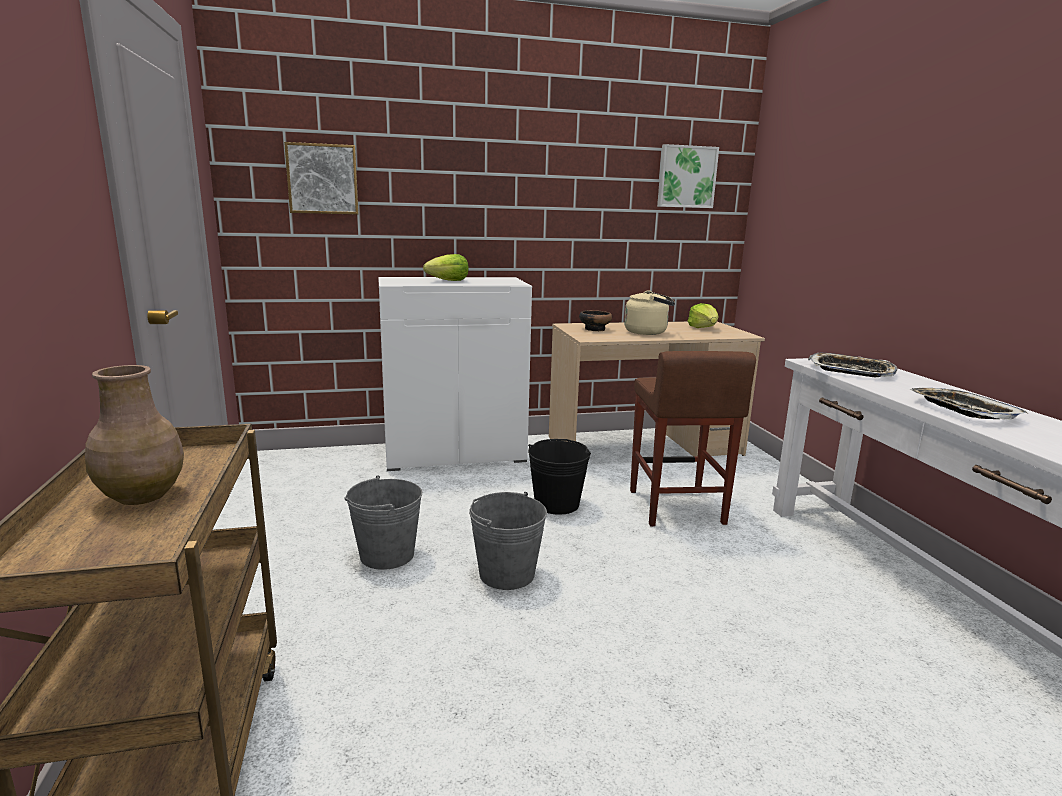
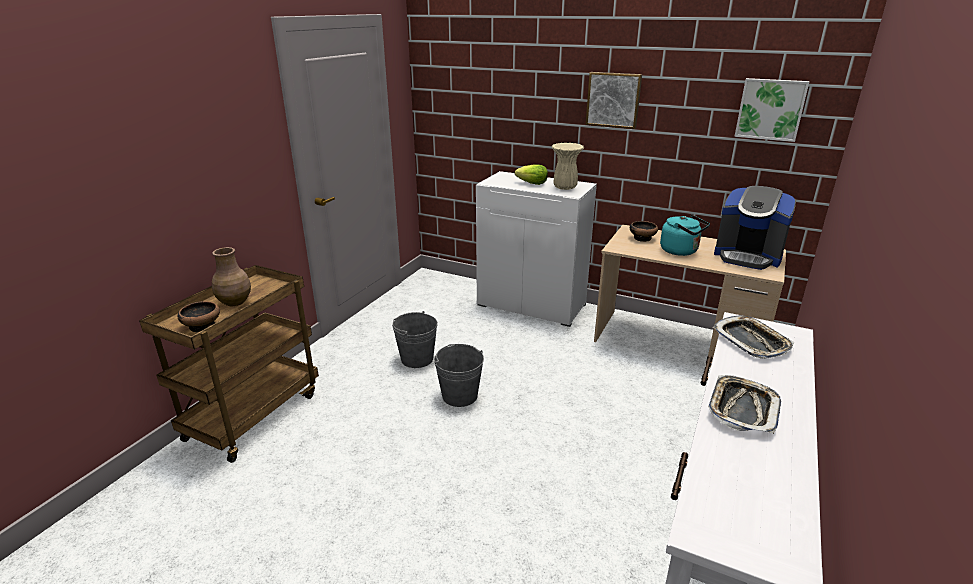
camera: 40 degrees right, 10 degrees up
(130, 550) = (202, 326): none -> bowl
(322, 179) = (470, 101): picture -> picture (613, 99)
(494, 281) = (565, 188): none -> beige vase
(557, 504) = (547, 364): black bucket -> none
(648, 332) = (681, 251): beige kettle -> turquoise kettle
(676, 507) = (625, 399): brown stool -> none
(703, 328) = (747, 256): lettuce -> coffee machine

